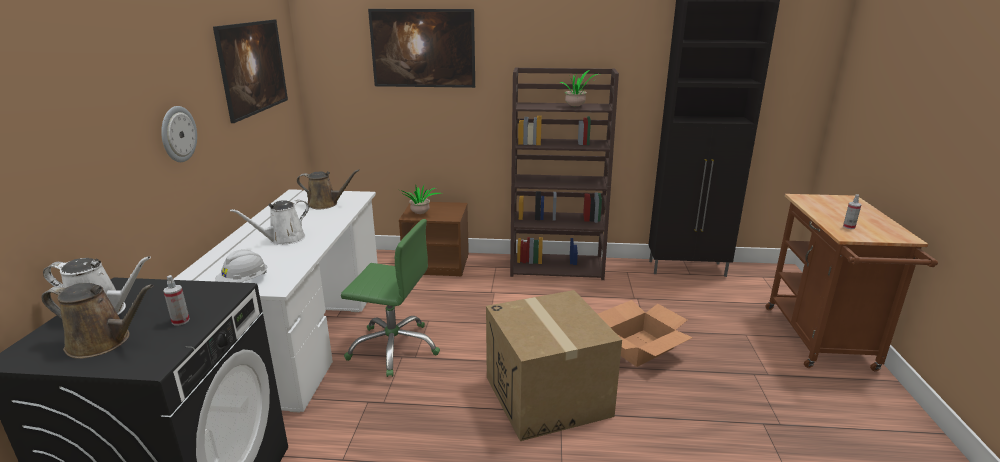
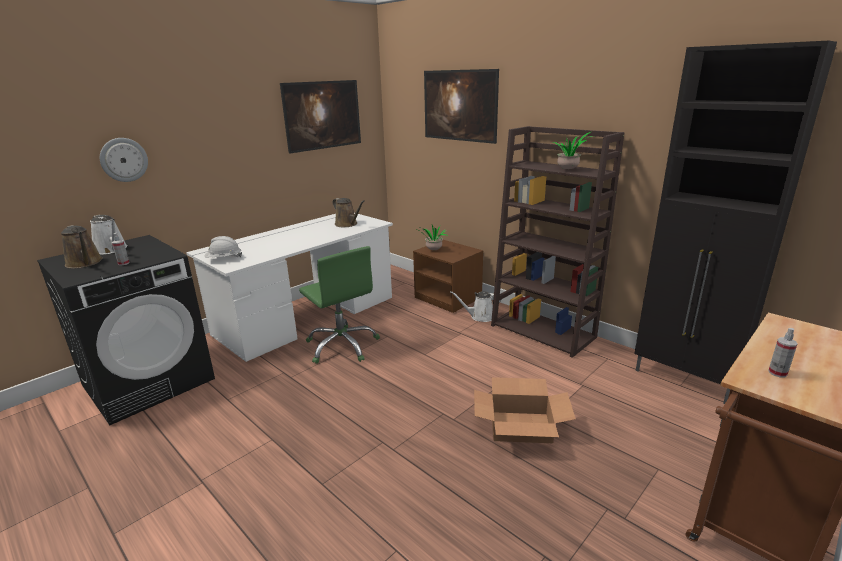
camera: 40 degrees right, 0 degrees up
(178, 134) = (229, 154): wall clock -> wall clock (124, 159)
(283, 239) = (286, 240): white watering can -> white watering can (480, 317)
(548, 396) = (390, 426): cardboard box -> none

